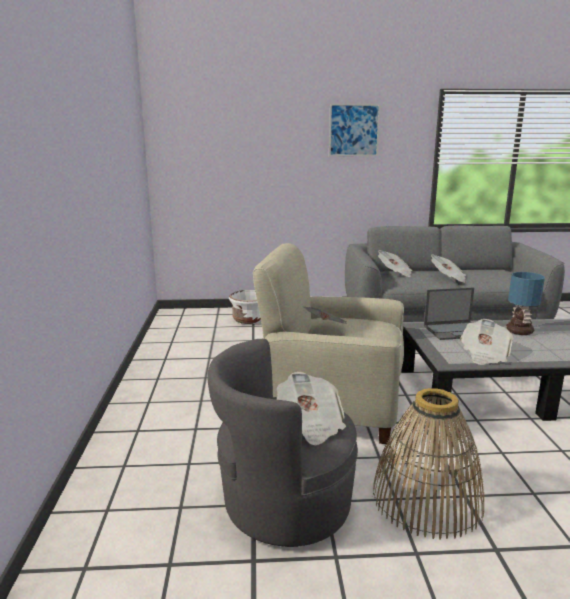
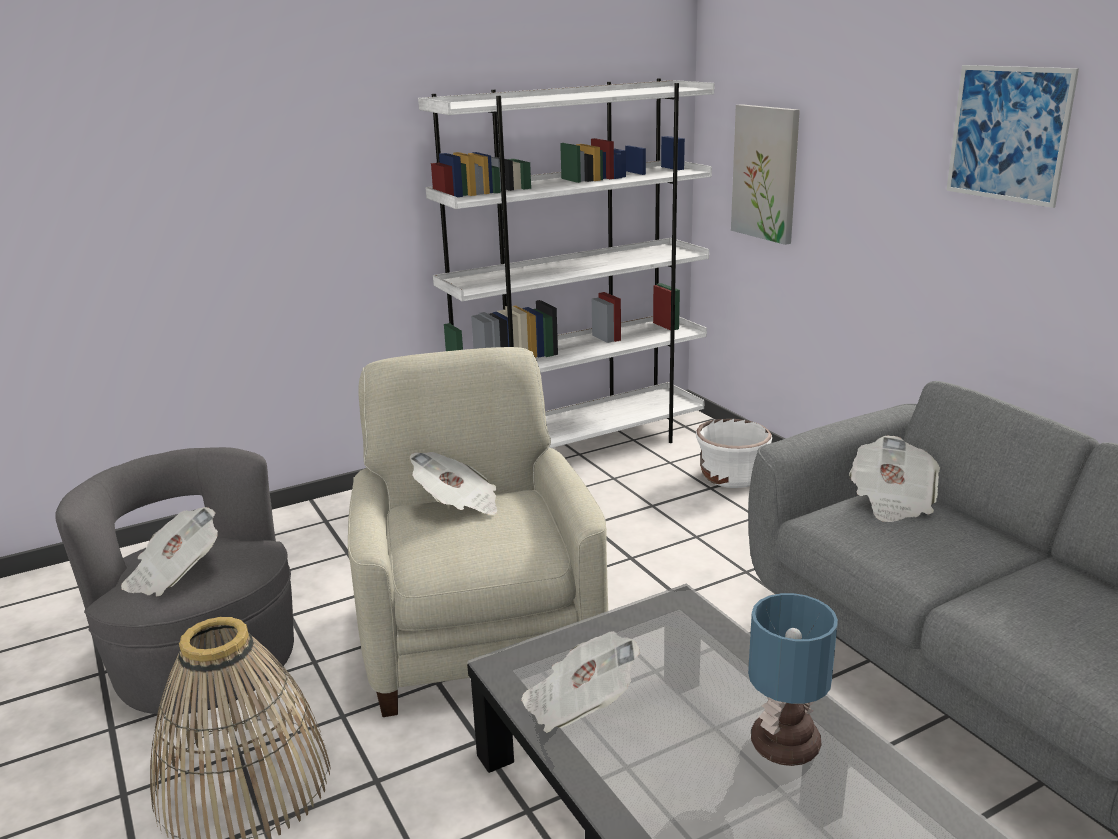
camera: 65 degrees right, 5 degrees up
(166, 340) = (580, 449): none -> white bookcase
(213, 163) = (766, 173): none -> picture
(448, 278) = (959, 569): newspaper -> none
(455, 331) = (694, 653): laptop -> none

